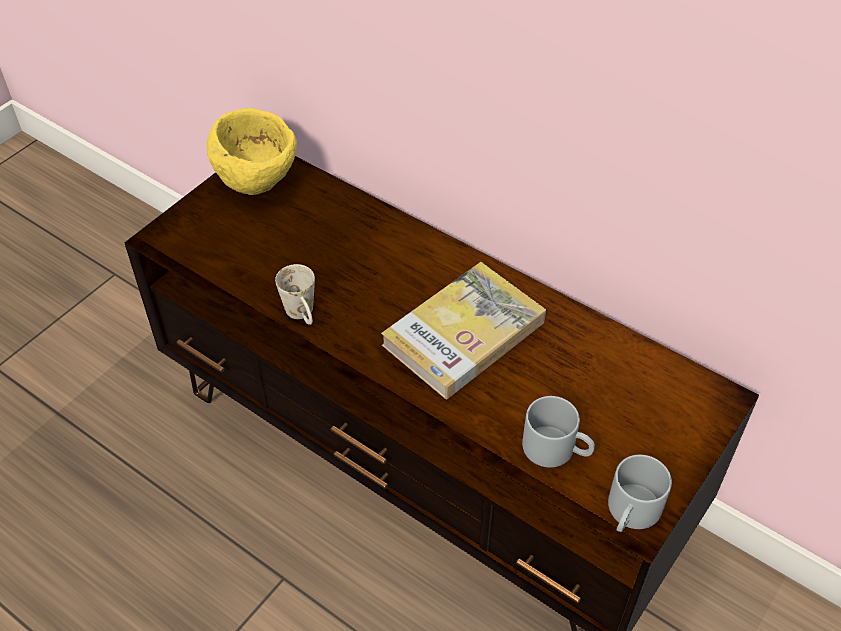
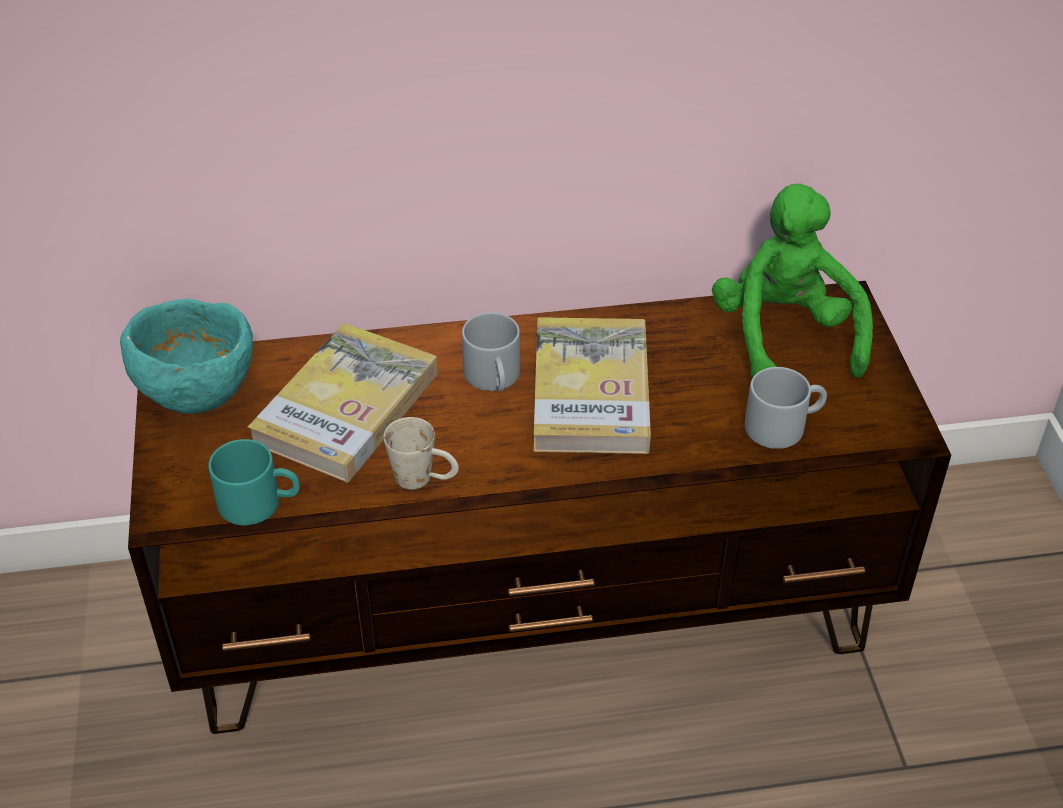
camera: 45 degrees left, 5 degrees down
(209, 264) = (260, 502): none -> turquoise mug
(258, 179) = (198, 391): yellow bowl -> turquoise bowl
(317, 242) = (346, 407): none -> book
(632, 513) = (895, 430): grey mug -> grey mug (495, 379)
(640, 391) = (784, 337): none -> green plush toy

